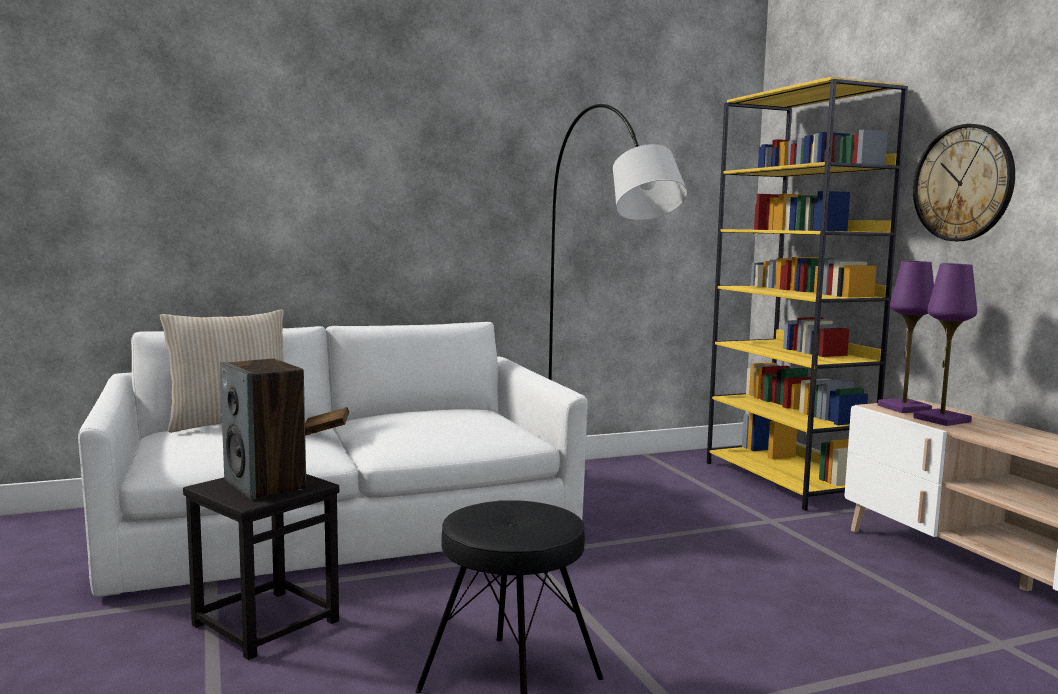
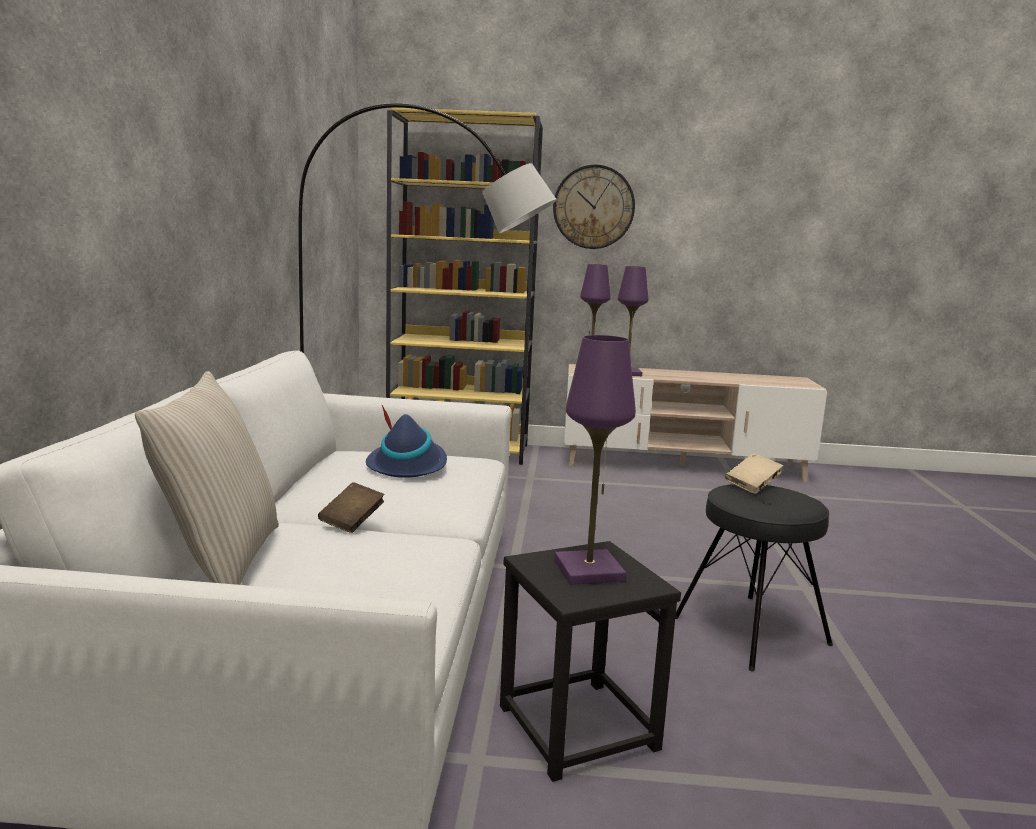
camera: 65 degrees left, 5 degrees up
(265, 485) = (589, 570): speaker -> purple table lamp
(460, 422) = (407, 465): none -> blue hat
(552, 511) = (752, 485): none -> beige book

